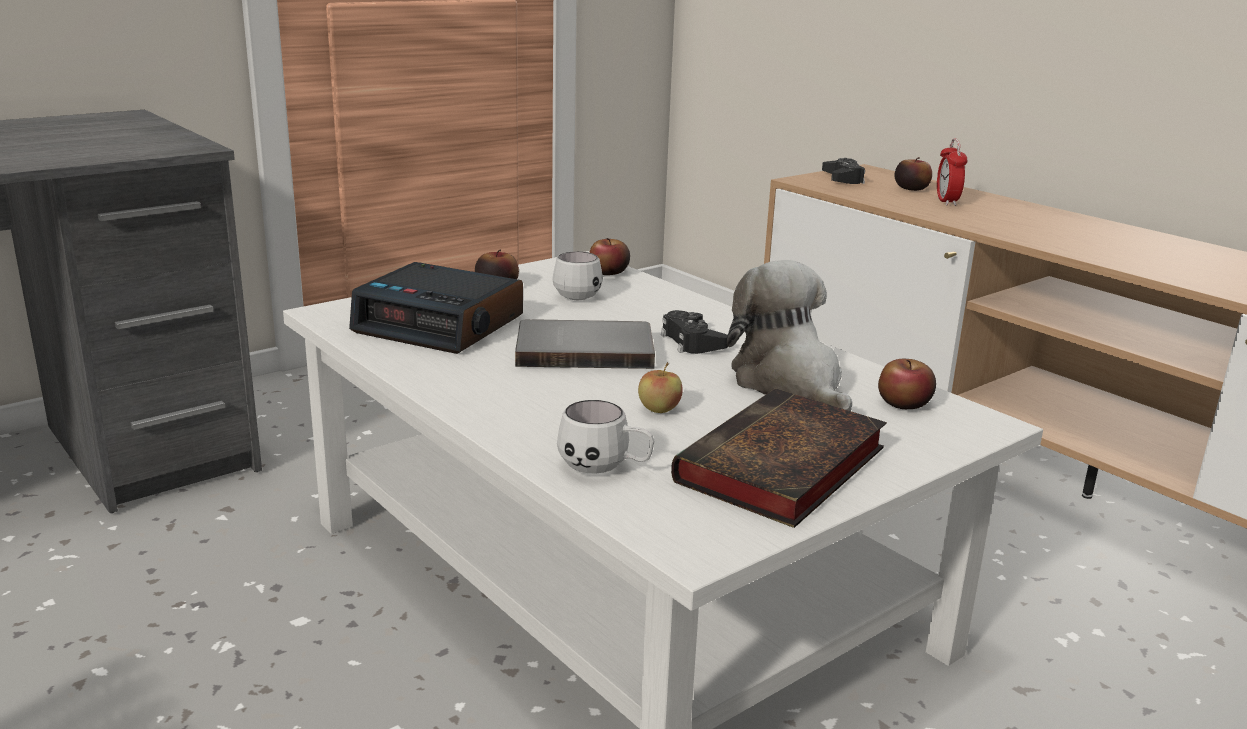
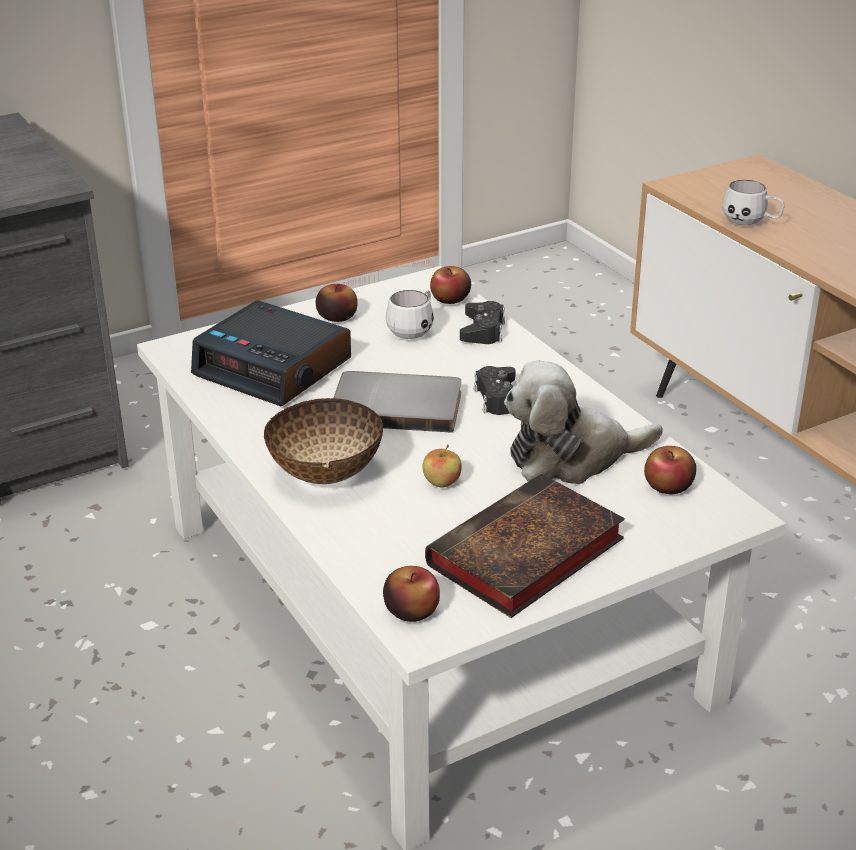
camera: 10 degrees right, 10 degrees up
(523, 406) = (324, 473): none -> bowl
(605, 468) = (375, 547): white mug -> white mug (751, 223)
(790, 384) = (572, 457): plush toy -> plush toy turned 90 degrees counterclockwise
(843, 179) = (721, 183): black game controller -> black game controller (482, 330)
(911, 188) = (789, 200): apple -> apple (411, 610)
(947, 202) = (816, 225): alarm clock -> none

